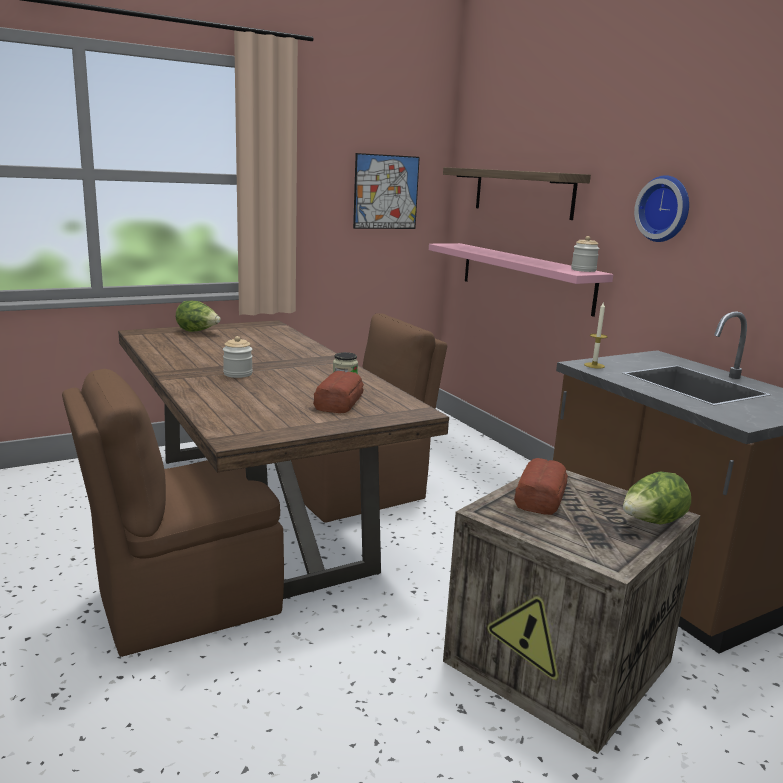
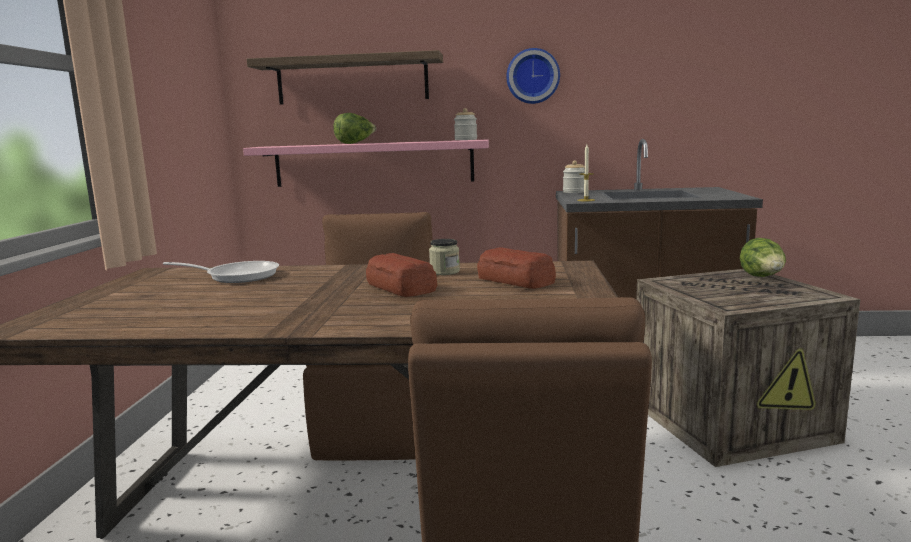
camera: 55 degrees left, 5 degrees down
(198, 331) = (102, 301): lettuce -> lettuce (355, 143)
(238, 374) = (352, 302): jar -> jar (574, 192)
(277, 340) = (237, 276): none -> frying pan
(386, 192) = (186, 89): picture -> none
(539, 497) = (706, 291): bread -> bread (401, 288)

